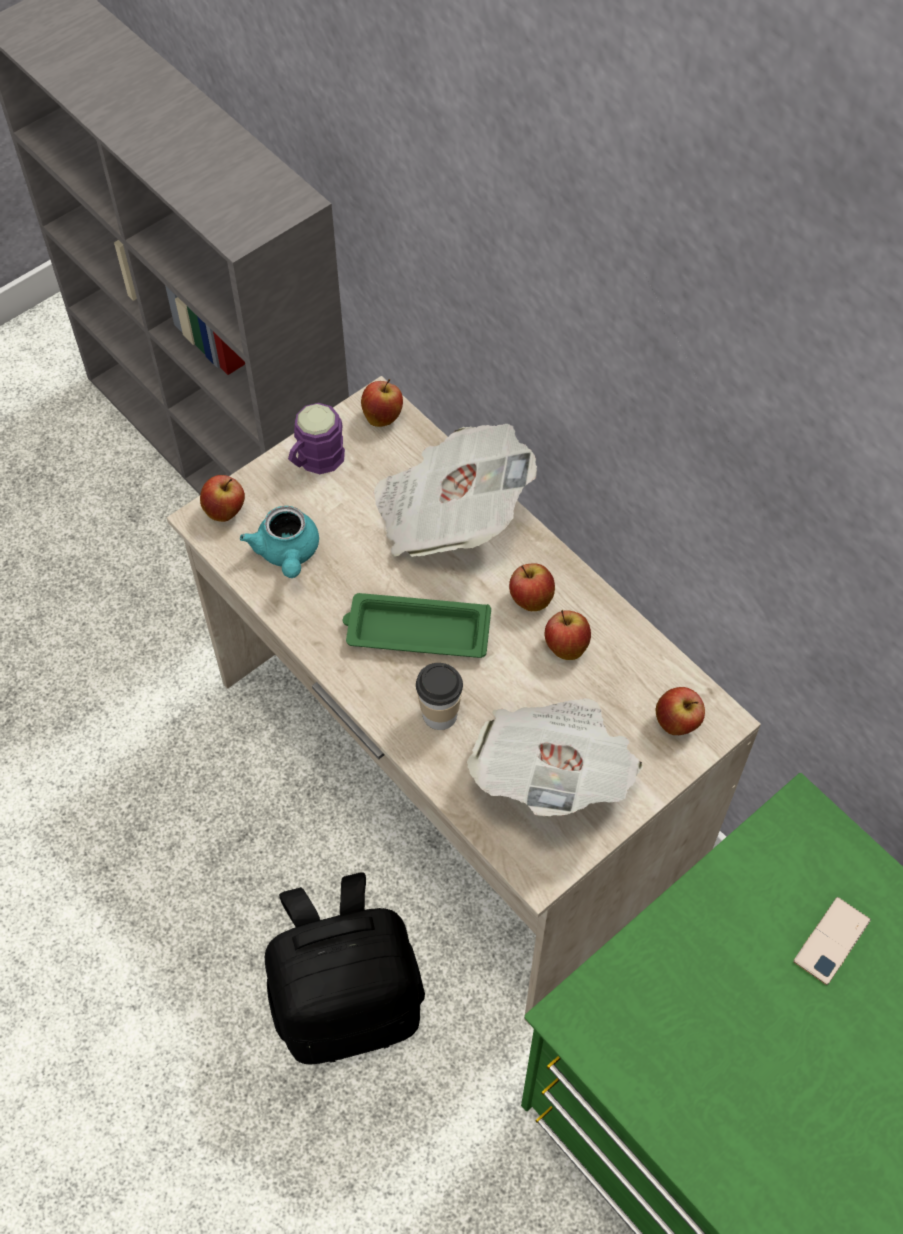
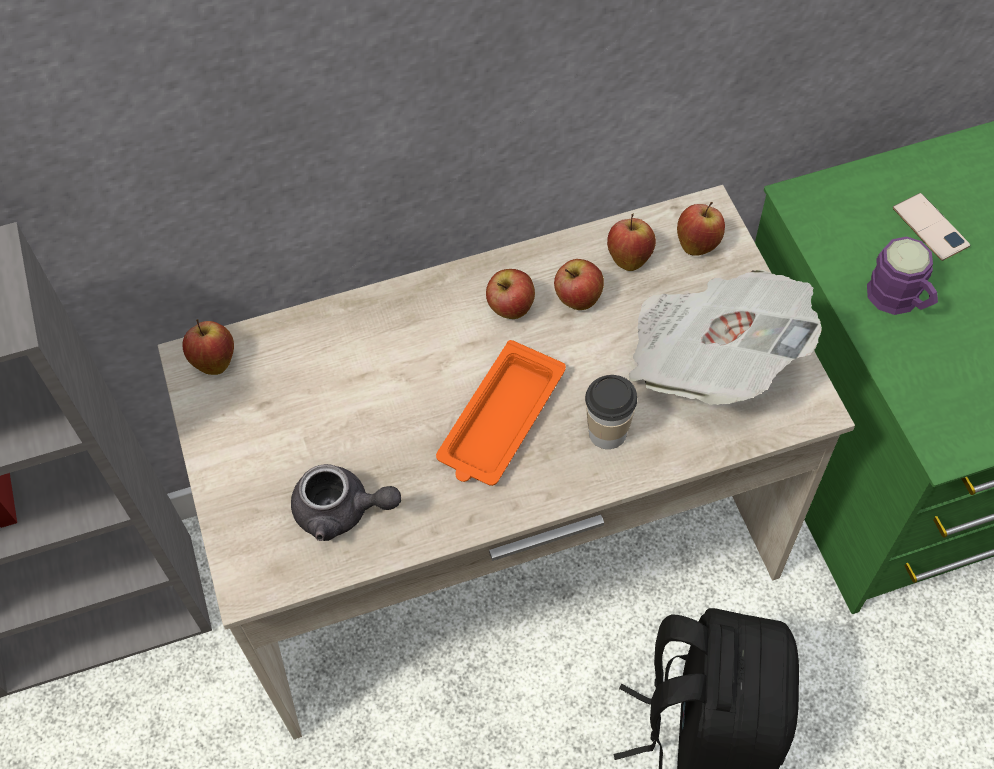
camera: 65 degrees left, 0 degrees up
(225, 511) = (251, 558): apple -> apple (629, 258)
(287, 553) = (342, 511): turquoise teapot -> grey teapot
(315, 461) = (234, 445): purple mug -> purple mug (900, 300)
(415, 631) = (500, 421): green tray -> orange tray
(449, 514) = (374, 343): newspaper -> none

